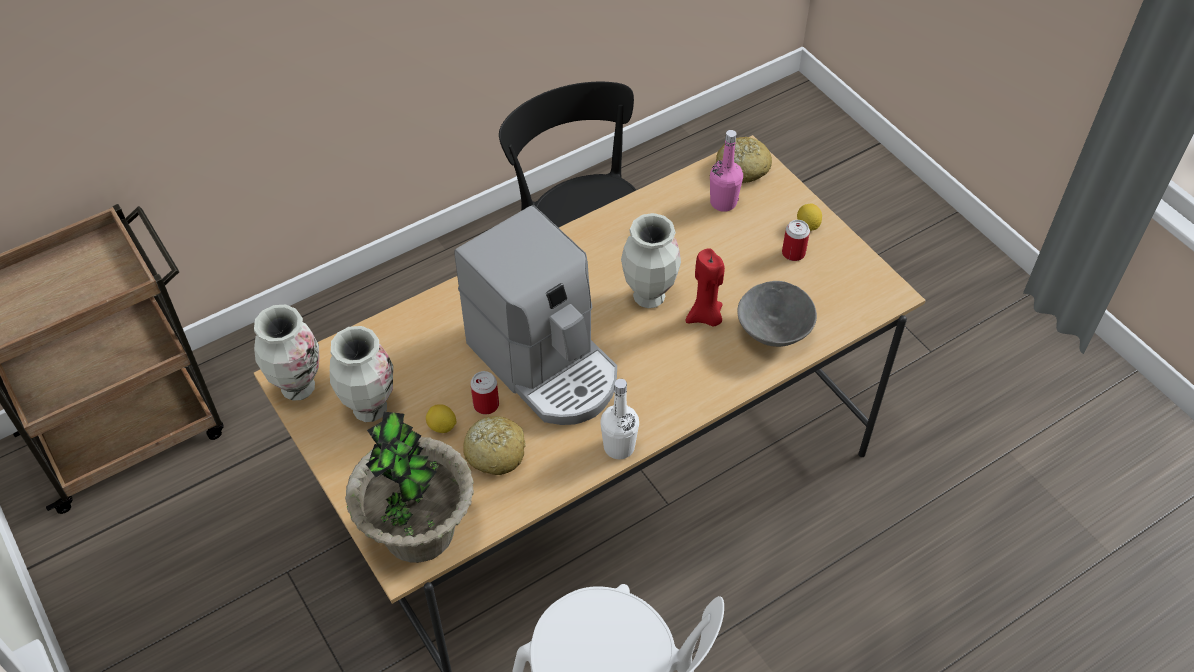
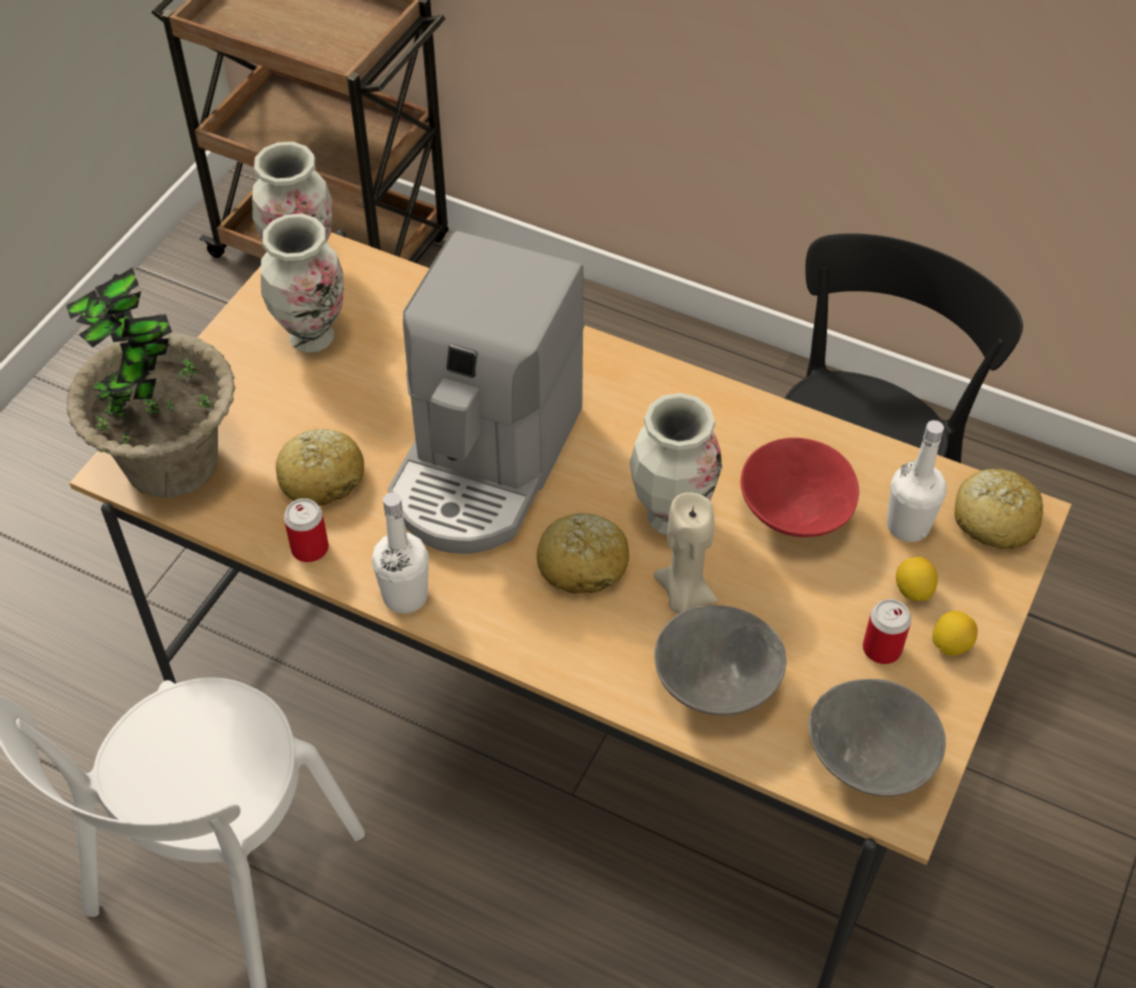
camera: 60 degrees right, 0 degrees up
(442, 426) = (328, 411): lemon -> lemon (913, 590)
(486, 404) = (385, 436): can -> can (310, 548)
(653, 351) = (583, 564): none -> bread
(684, 244) = (795, 515): none -> red bowl
(705, 317) = (683, 595): red candle -> beige candle
(723, 202) = (908, 525): pink bottle -> white bottle
(856, 293) = (868, 760): none -> grey bowl

